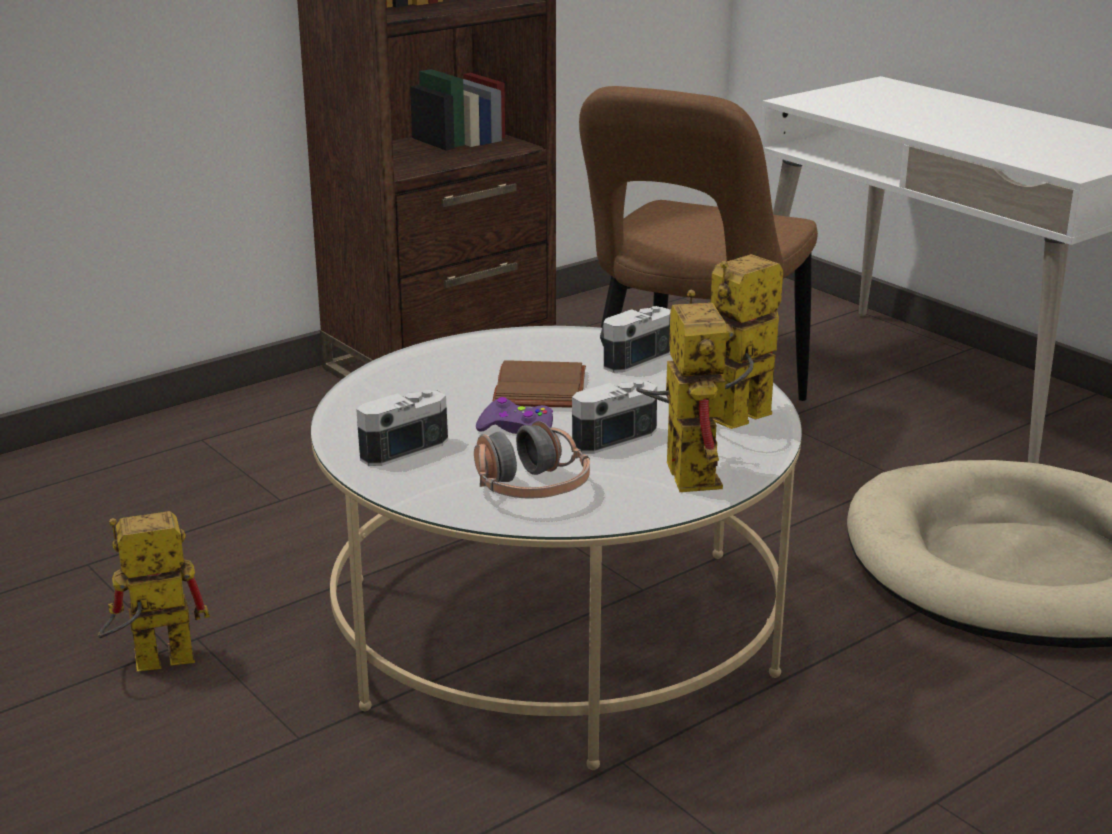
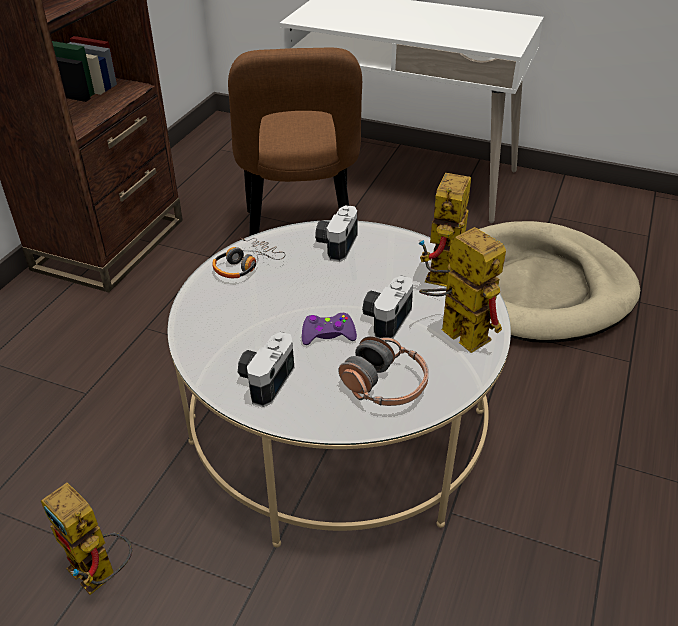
camera: 30 degrees left, 15 degrees up
(150, 663) = (101, 575): toy robot -> toy robot turned 90 degrees counterclockwise
(493, 349) = (245, 265): none -> headphones
(543, 389) = (310, 291): brown book -> none

